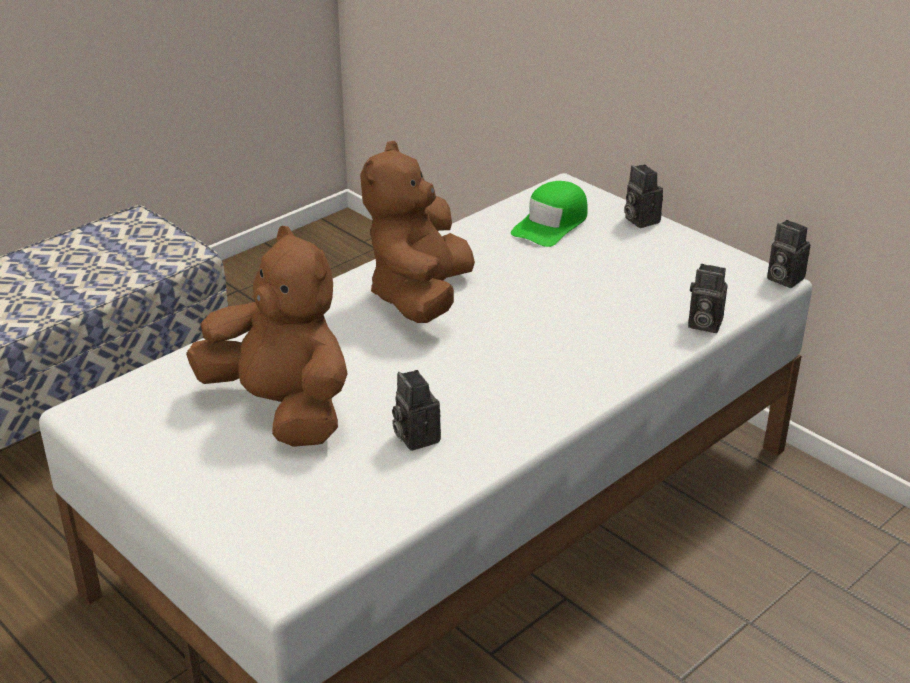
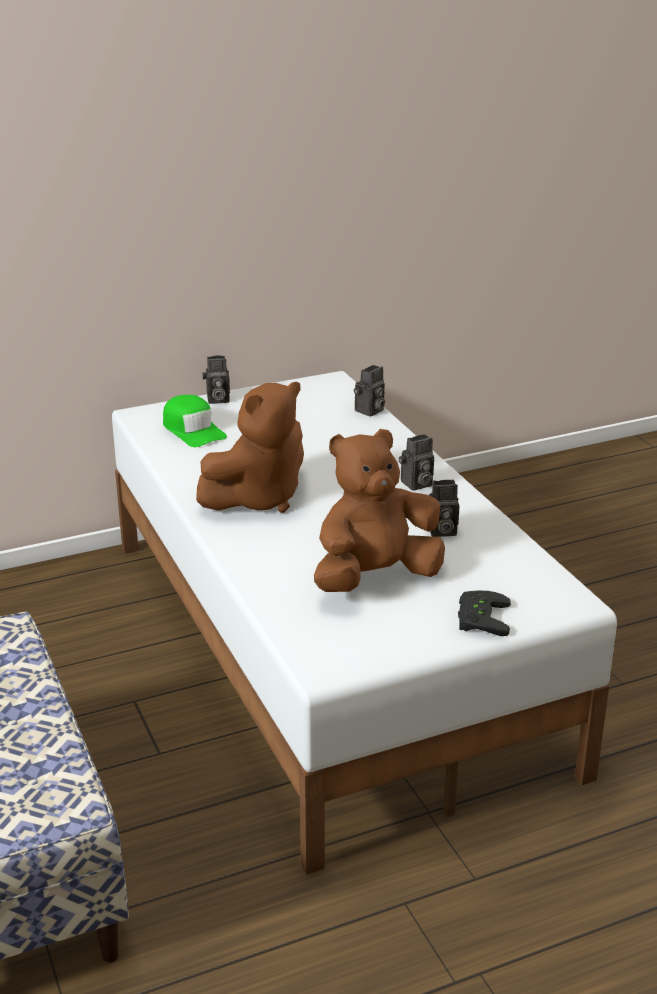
camera: 70 degrees left, 5 degrees down
(222, 500) = (479, 617): none -> black game controller
(420, 297) = (258, 498): brown plush toy -> brown plush toy turned 75 degrees counterclockwise
(782, 278) = (334, 376): camera -> camera (416, 484)

